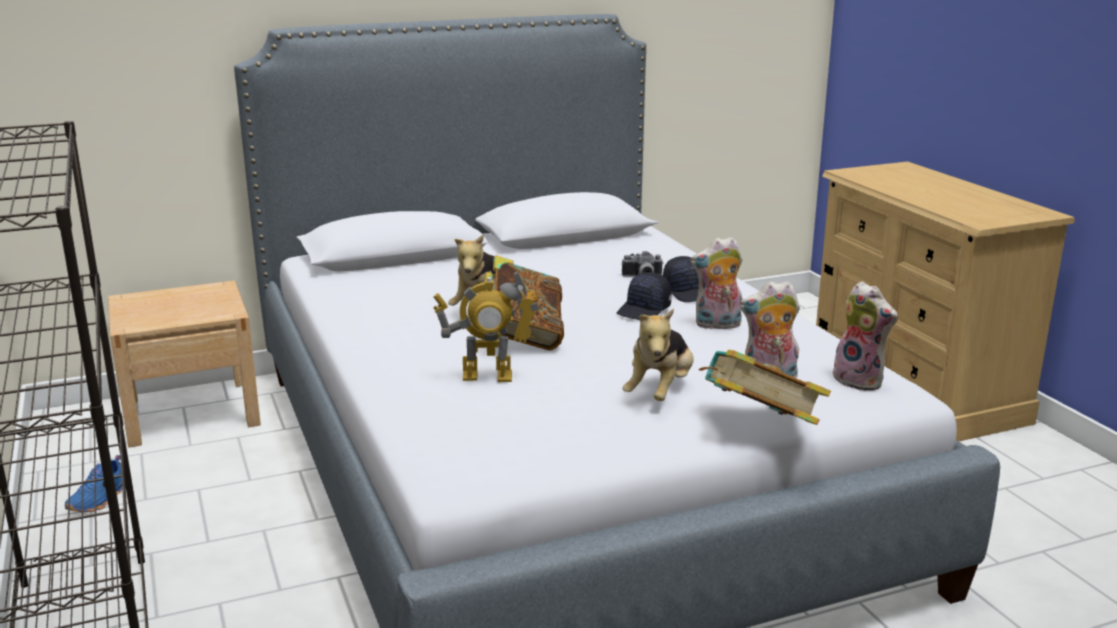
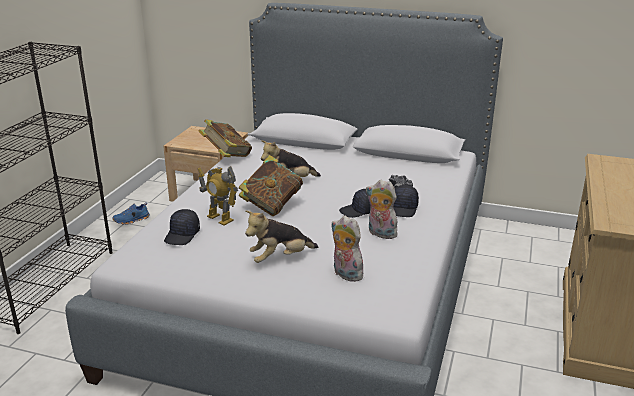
camera: 40 degrees right, 5 degrees up
(478, 413) = (182, 235): none -> black cap
(758, 426) = (286, 297): book -> book (226, 156)
(861, 381) = (392, 297): plush toy -> none

